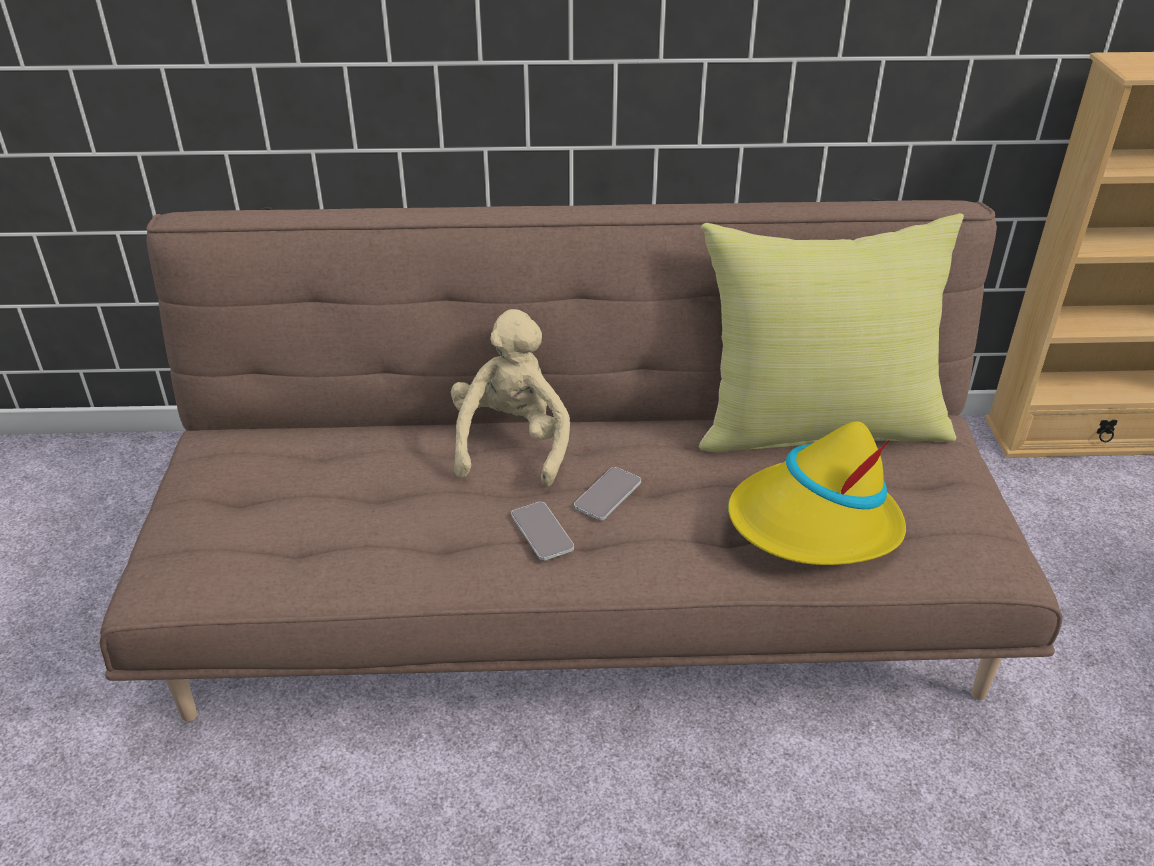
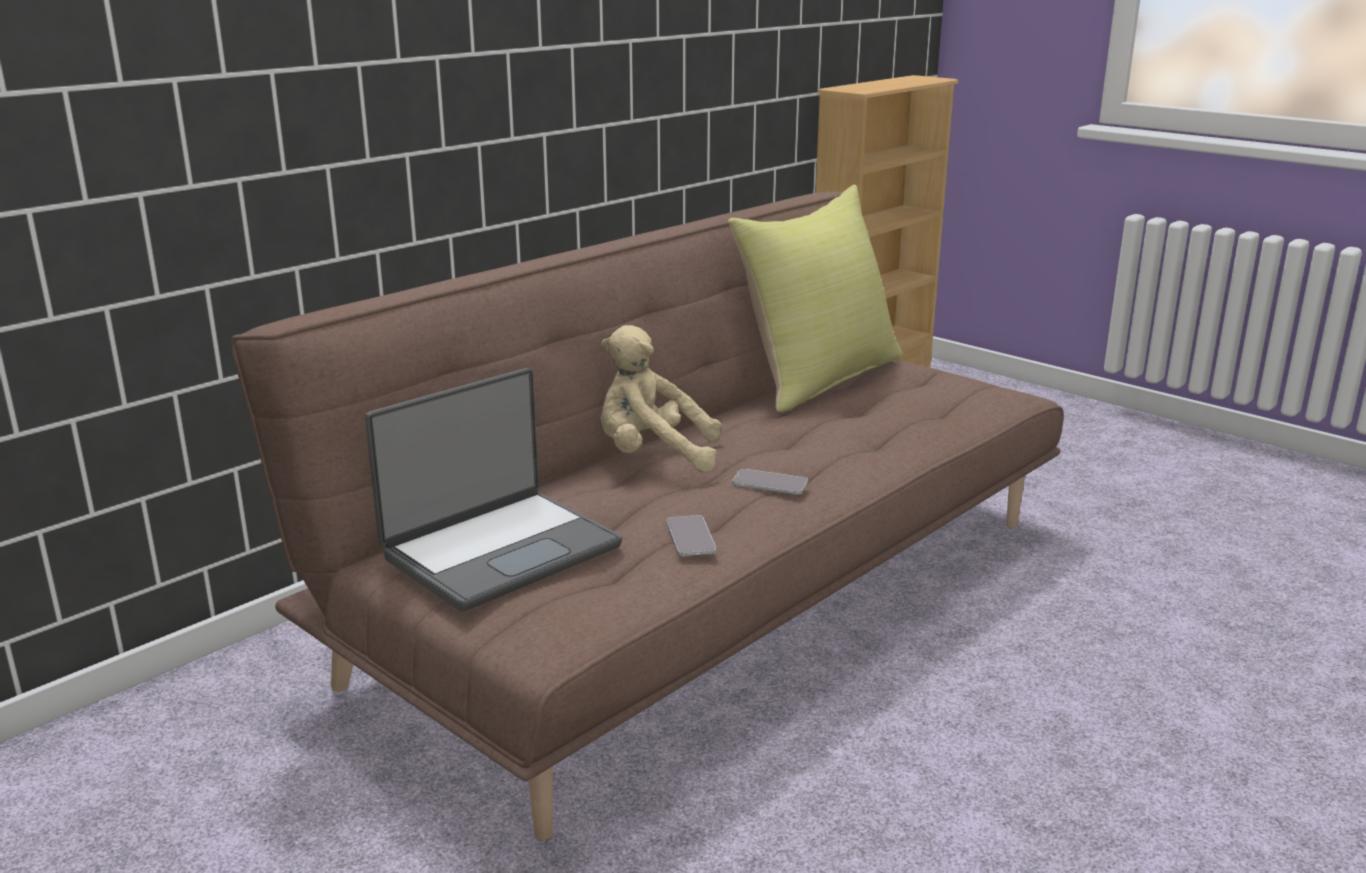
camera: 45 degrees left, 15 degrees down
(262, 478) = (500, 550): none -> laptop
(512, 444) = (653, 457): beige plush toy -> beige plush toy turned 45 degrees counterclockwise
(607, 495) = (771, 451): phone -> phone (690, 537)
(813, 524) = (908, 415): yellow hat -> none

